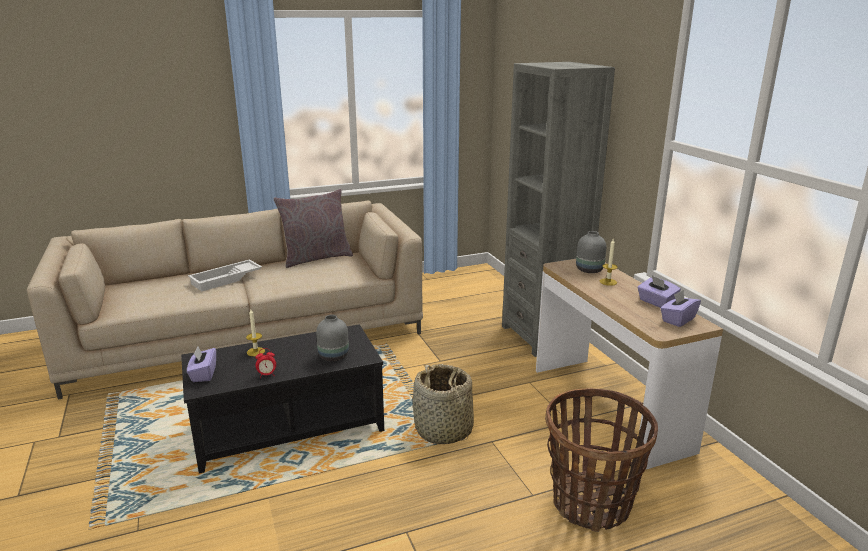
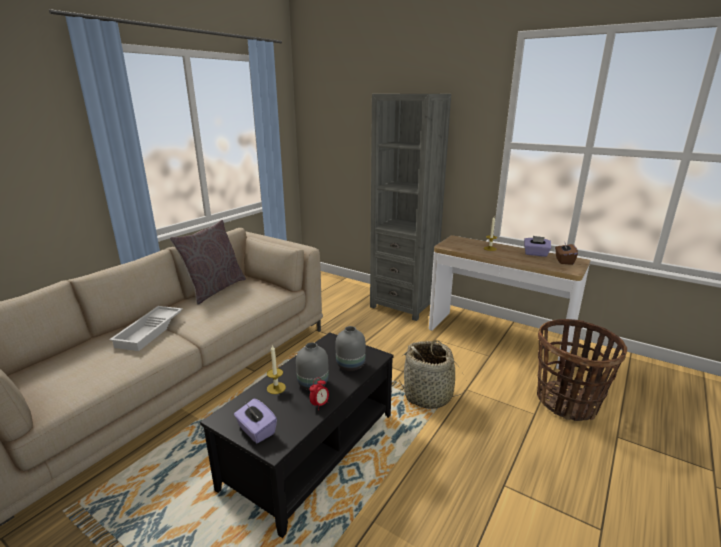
camera: 35 degrees left, 0 degrees up
(588, 270) = (466, 244): grey vase -> grey vase (312, 384)
(678, 319) = (564, 260): purple tissue box -> brown tissue box

